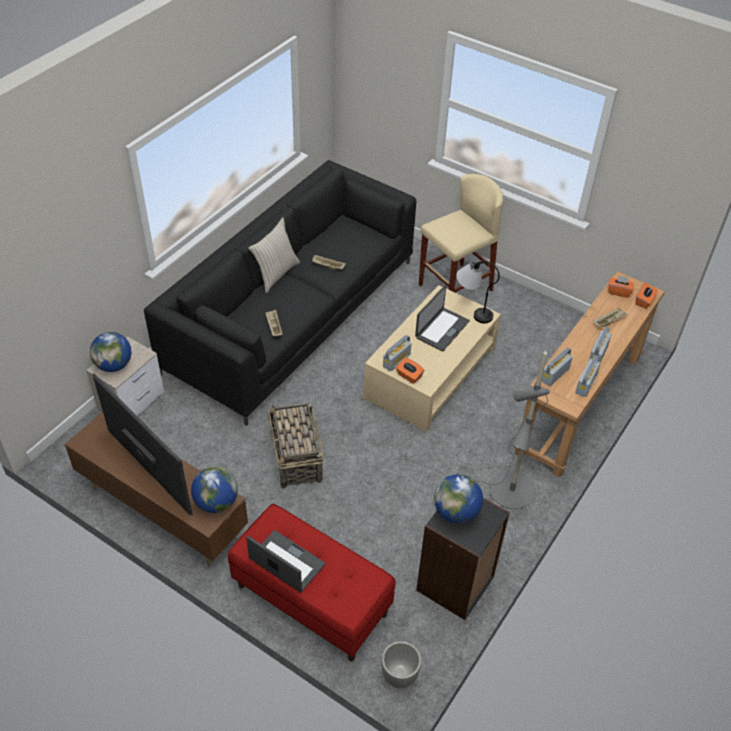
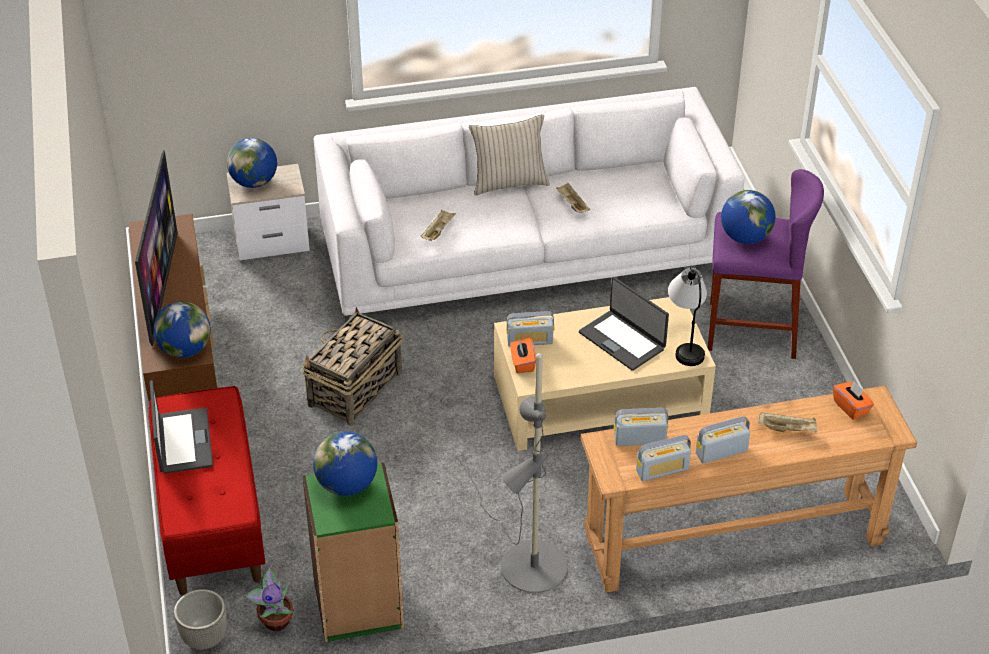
camera: 45 degrees right, 5 degrees down
(292, 315) = (525, 253): black sofa -> white sofa
(424, 631) = (275, 620): none -> potted plant
(441, 329) = (622, 340): laptop -> laptop turned 60 degrees clockwise
(455, 231) = (745, 237): none -> globe
(455, 287) = (751, 329): beige stool -> purple stool
(456, 584) = (358, 606): black bookcase -> green bookcase
(644, 301) = (870, 436): orange tissue box -> none

